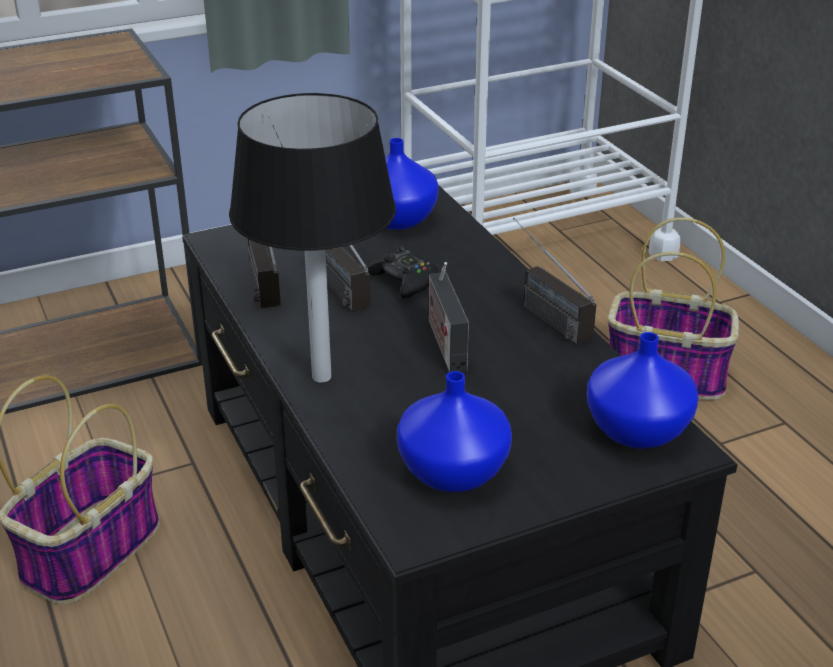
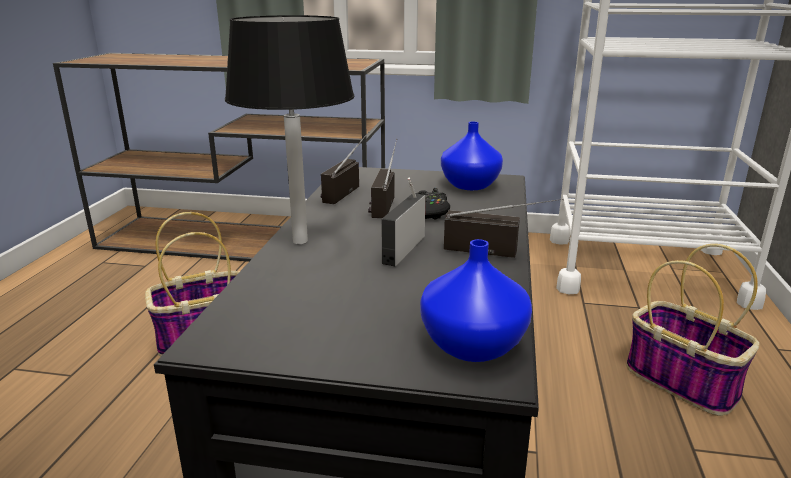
camera: 35 degrees right, 10 degrees down
(453, 473) = (291, 318): blue vase -> none
(541, 312) = (499, 252): radio -> radio turned 105 degrees clockwise

